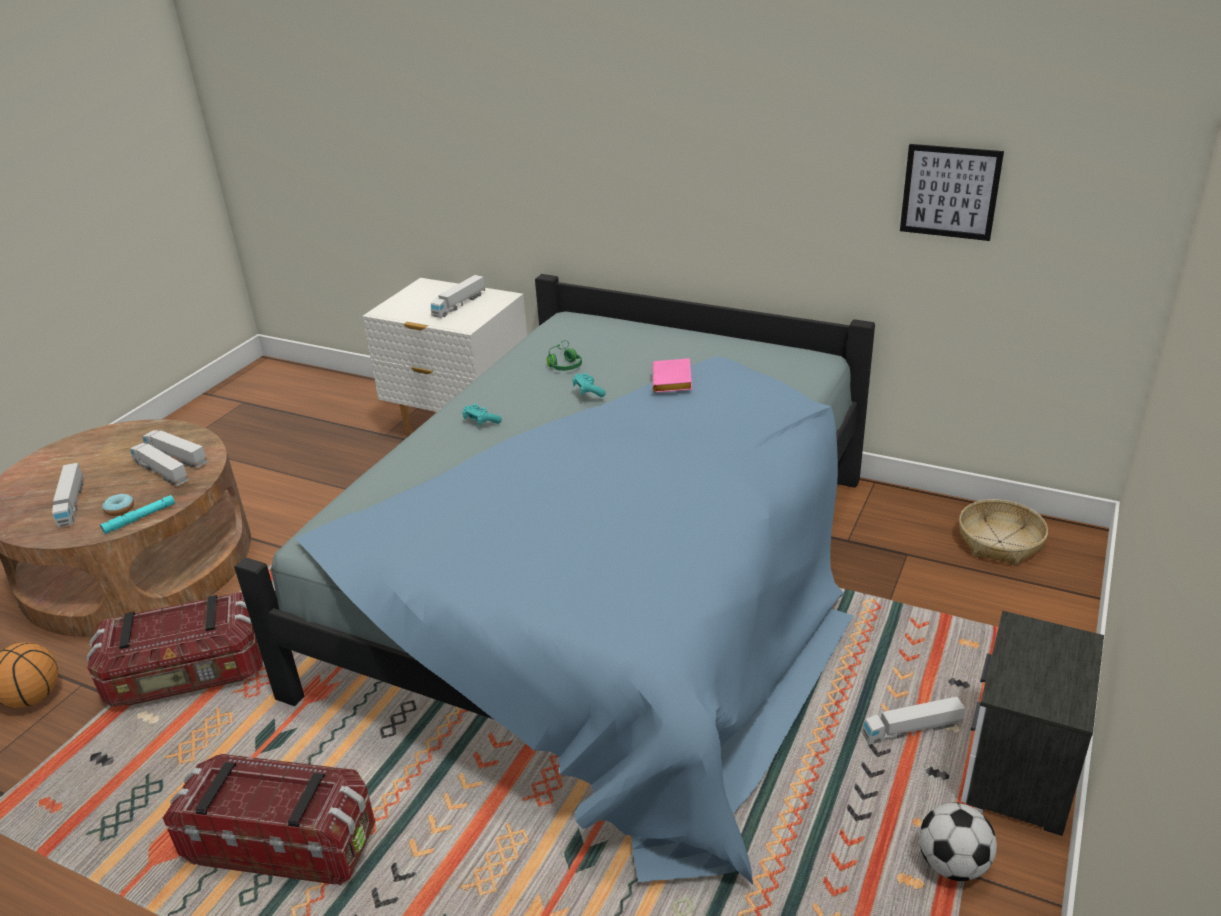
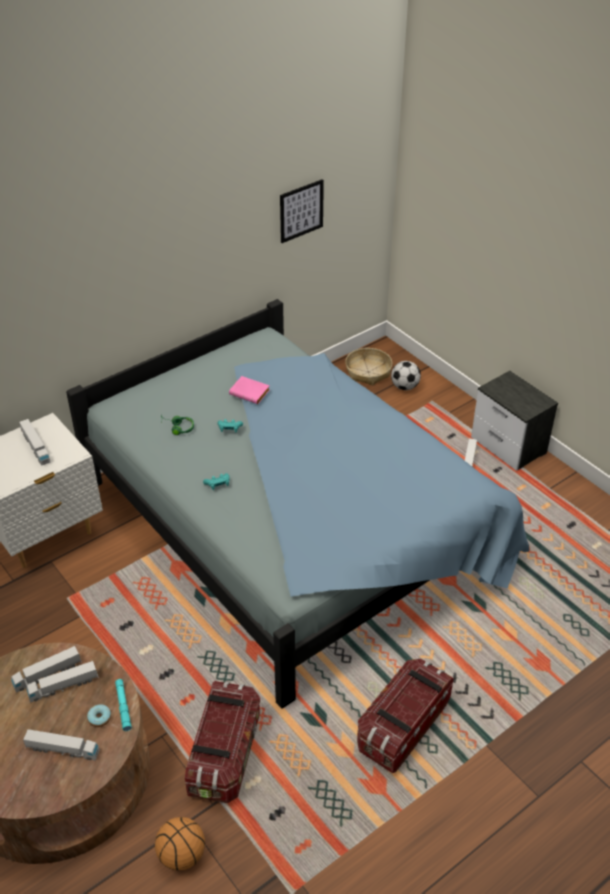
camera: 65 degrees left, 10 degrees up
(952, 864) = (543, 490): football -> football (404, 387)

